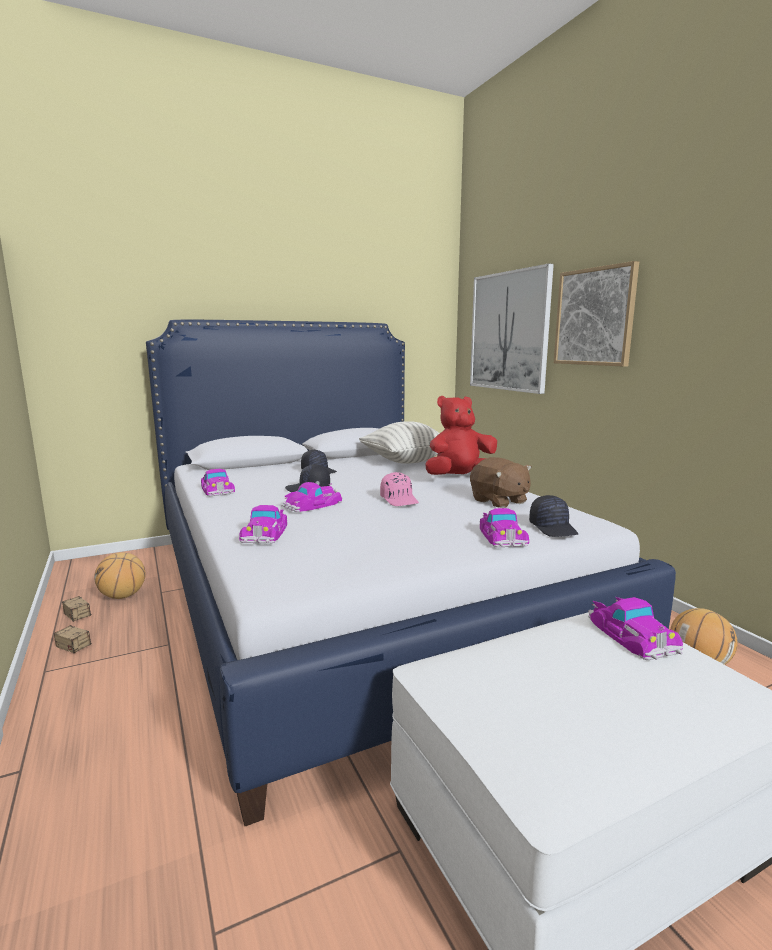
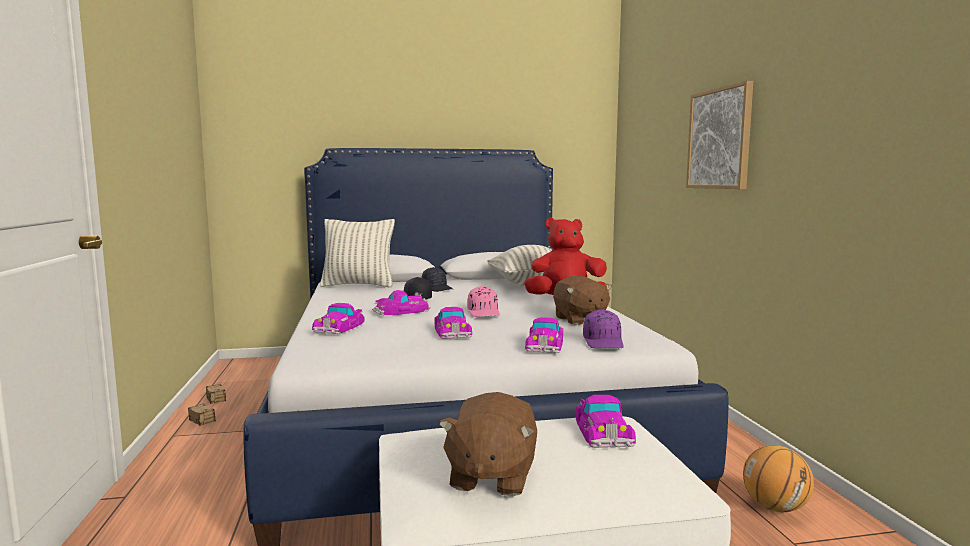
camera: 15 degrees right, 5 degrees down
(123, 596) = (258, 390): basketball -> none
(217, 489) = (335, 296): toy car -> toy car (452, 331)
(229, 472) = (358, 285): none -> pillow
(509, 331) = (654, 156): picture -> none
(553, 528) = (604, 342): black cap -> purple cap
(588, 720) = (491, 476): none -> brown plush toy

